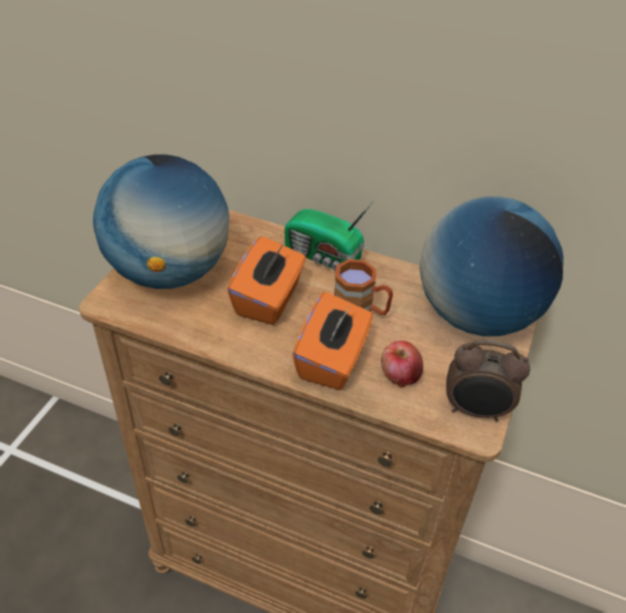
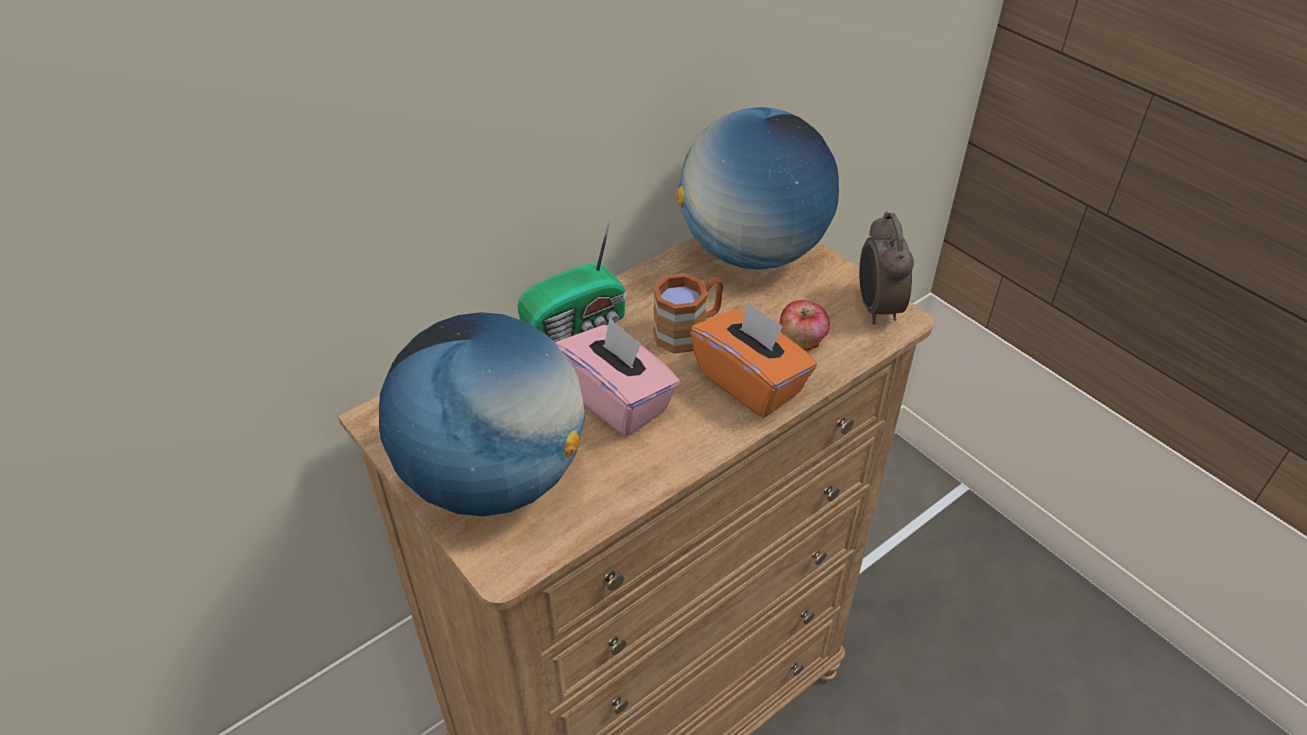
camera: 60 degrees left, 0 degrees up
(269, 299) = (617, 399): orange tissue box -> pink tissue box
(476, 411) = (876, 308): alarm clock -> alarm clock turned 135 degrees clockwise

